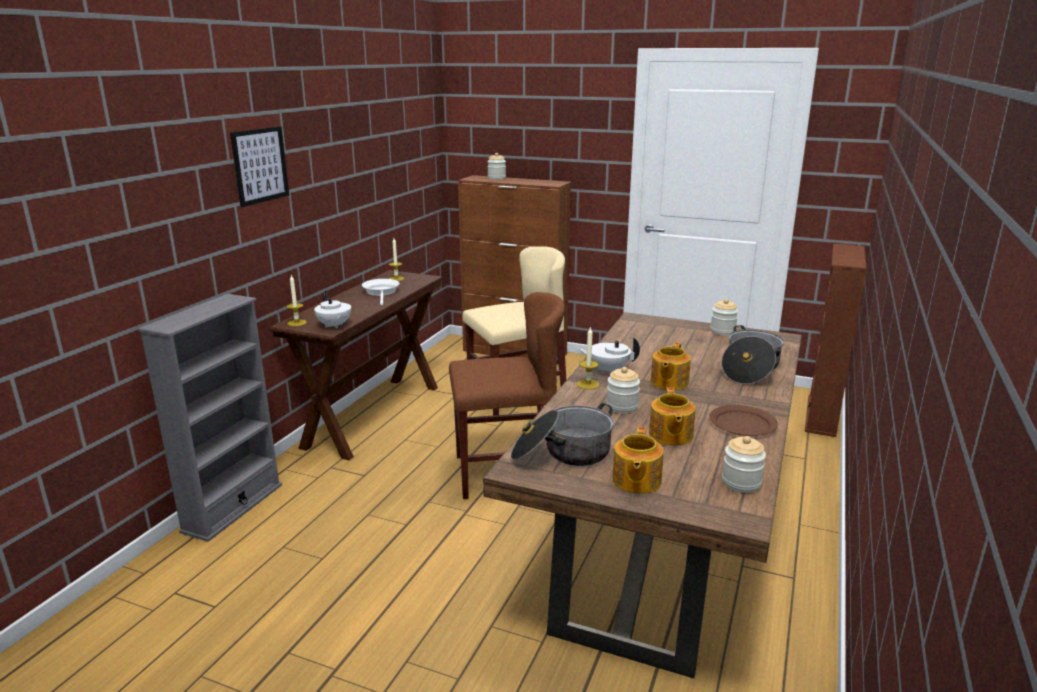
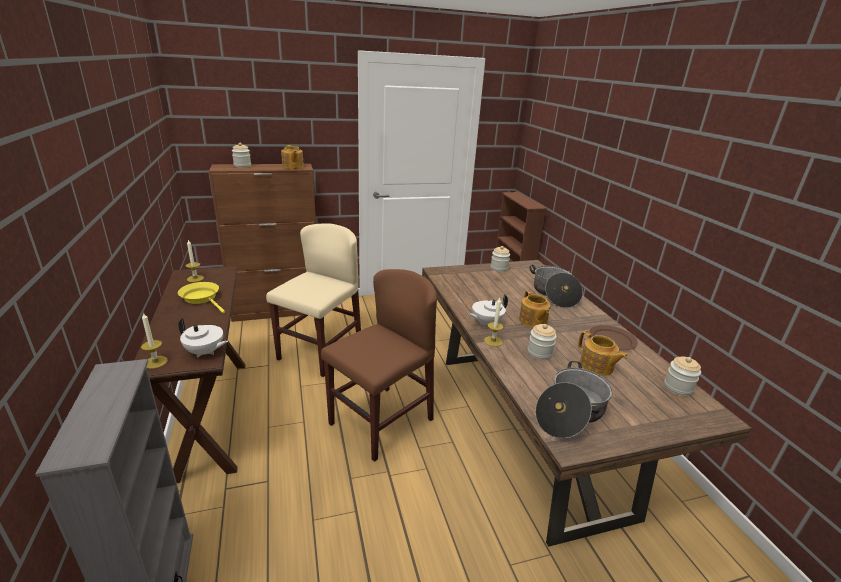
camera: 40 degrees left, 5 degrees up
(260, 165) = (77, 190): picture -> none
(381, 292) = (202, 298): white frying pan -> yellow frying pan
(635, 481) = (638, 416): teapot -> teapot (292, 166)

